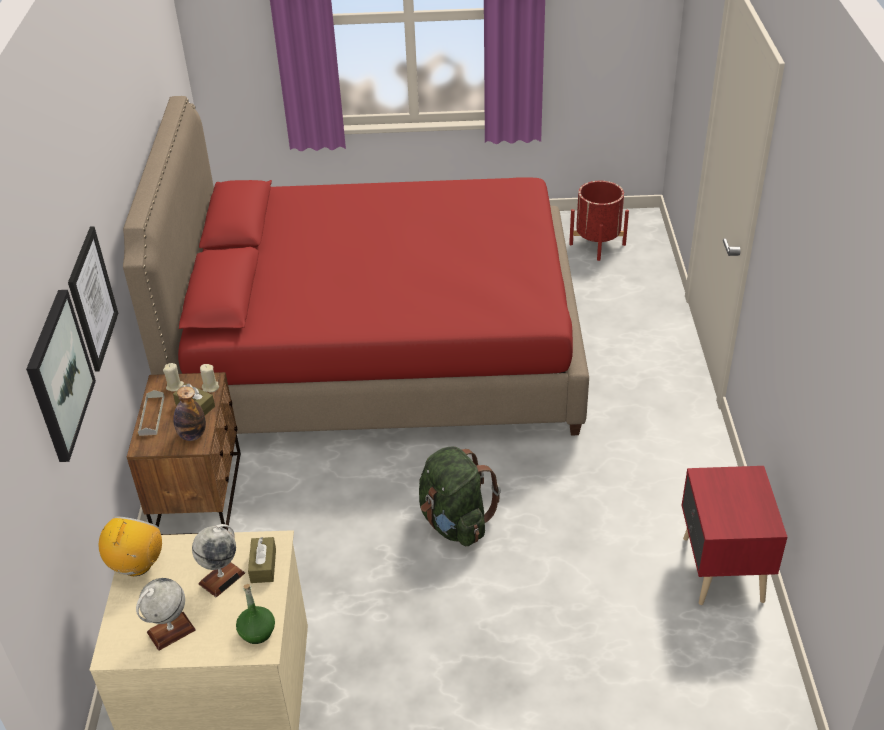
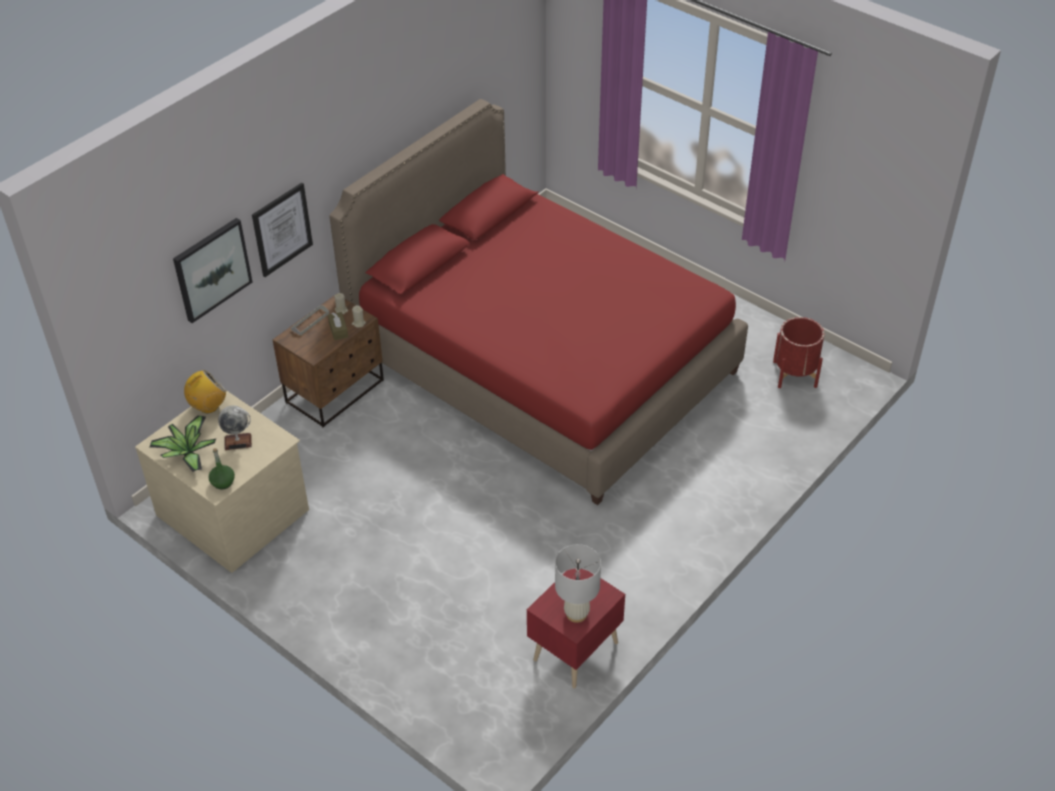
camera: 40 degrees right, 5 degrees up
(171, 631) = (187, 453): globe -> potted plant
(192, 435) = (317, 348): bottle -> none
(263, 566) = (263, 449): brown tissue box -> none
(455, 522) = (454, 508): green backpack -> none
(751, 511) = (576, 614): none -> white table lamp

